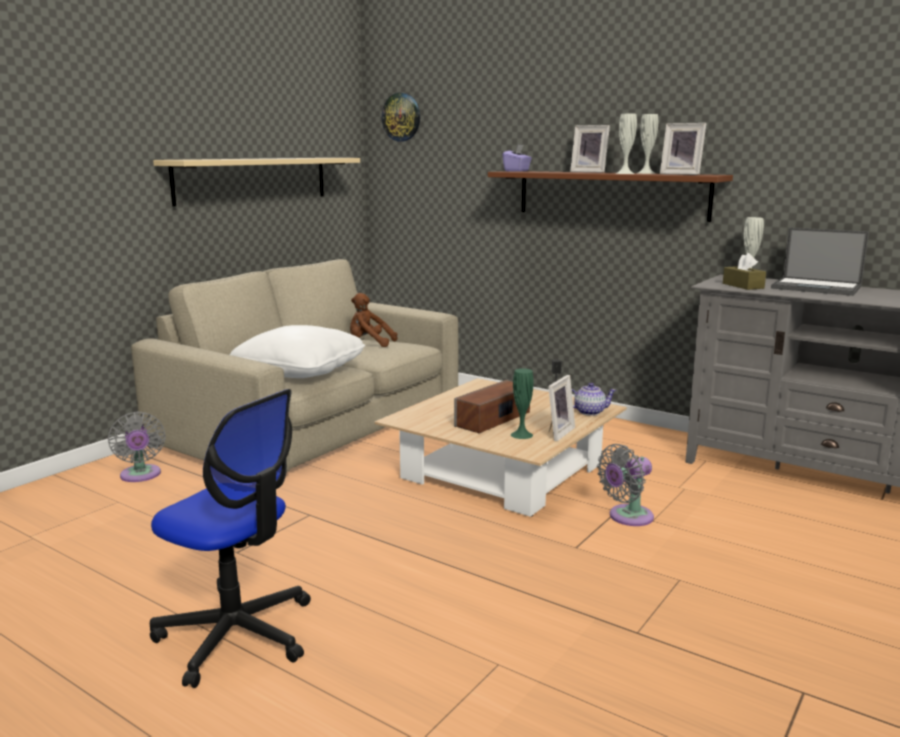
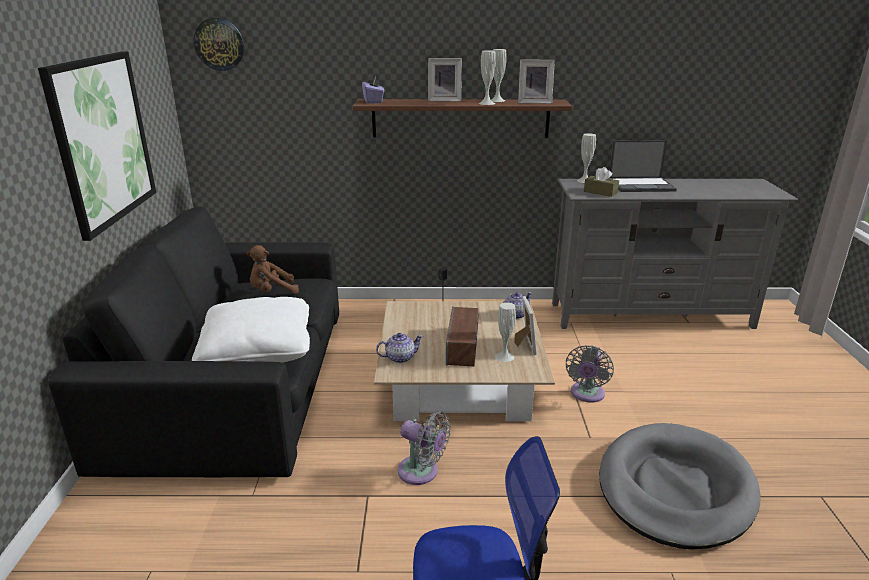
camera: 35 degrees left, 10 degrees up
(140, 476) = (132, 525): grey fan -> grey fan (421, 472)
(253, 179) = (102, 140): beige shelf -> picture
(314, 423) = (238, 384): beige sofa -> black sofa
(422, 413) = (399, 358): none -> teapot
(521, 435) = (504, 356): green vase -> white vase
(609, 614) = (675, 489): none -> grey dog bed

